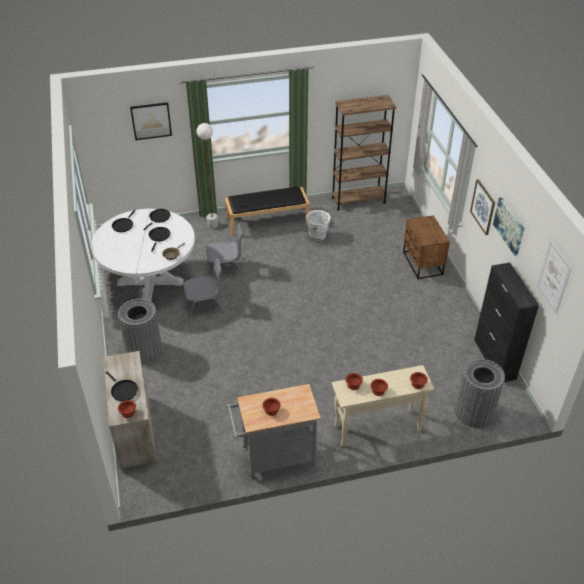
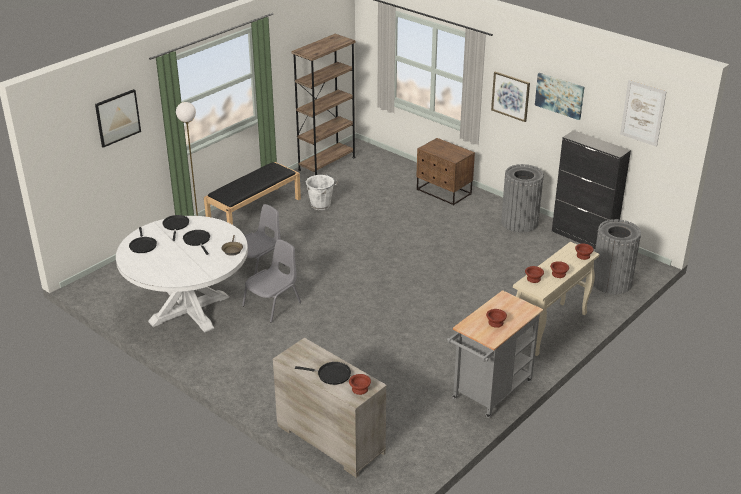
camera: 35 degrees left, 10 degrees down
(144, 350) = (254, 368): grey trash can -> grey trash can (519, 222)

